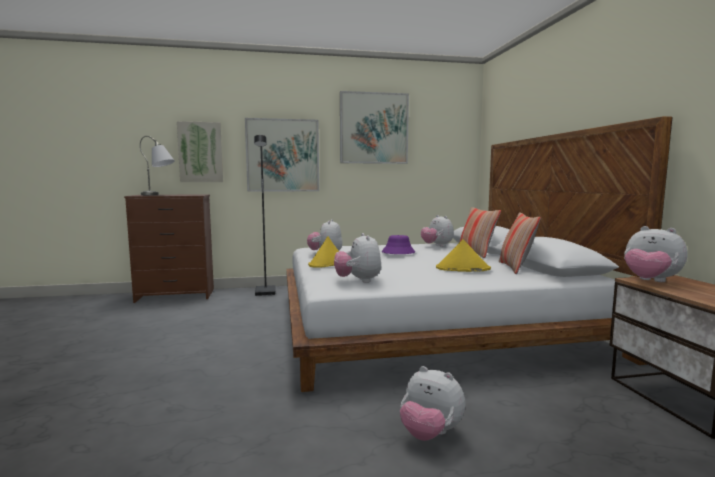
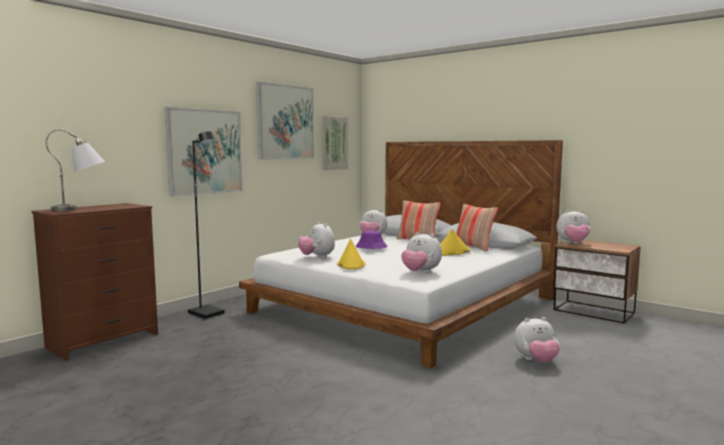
camera: 40 degrees left, 0 degrees up
(200, 152) = (113, 149): picture -> picture (334, 143)

